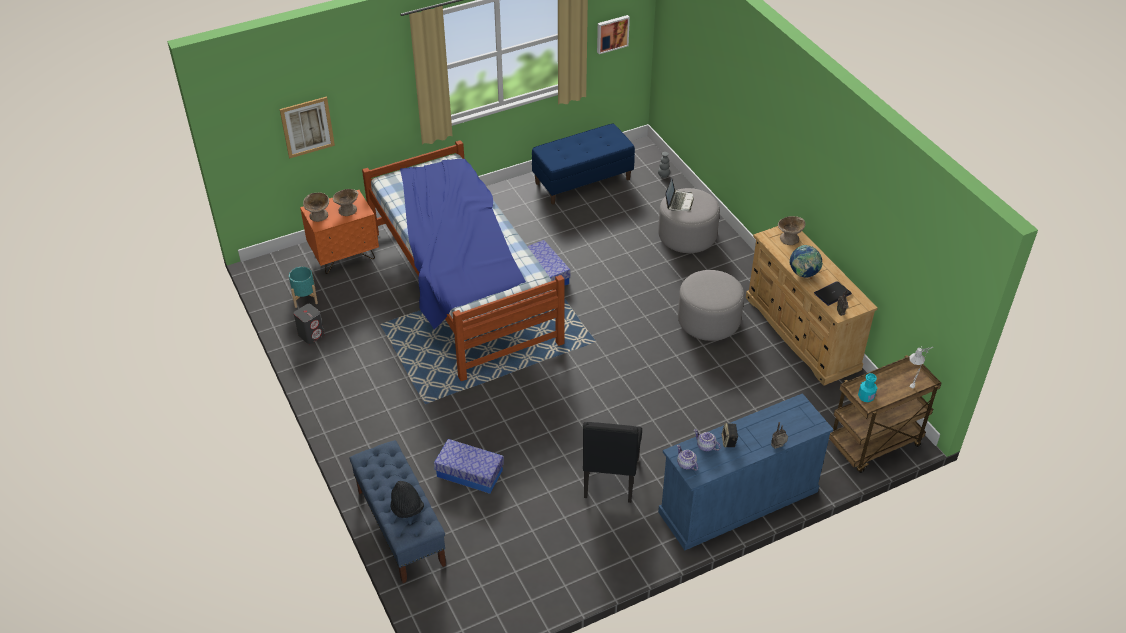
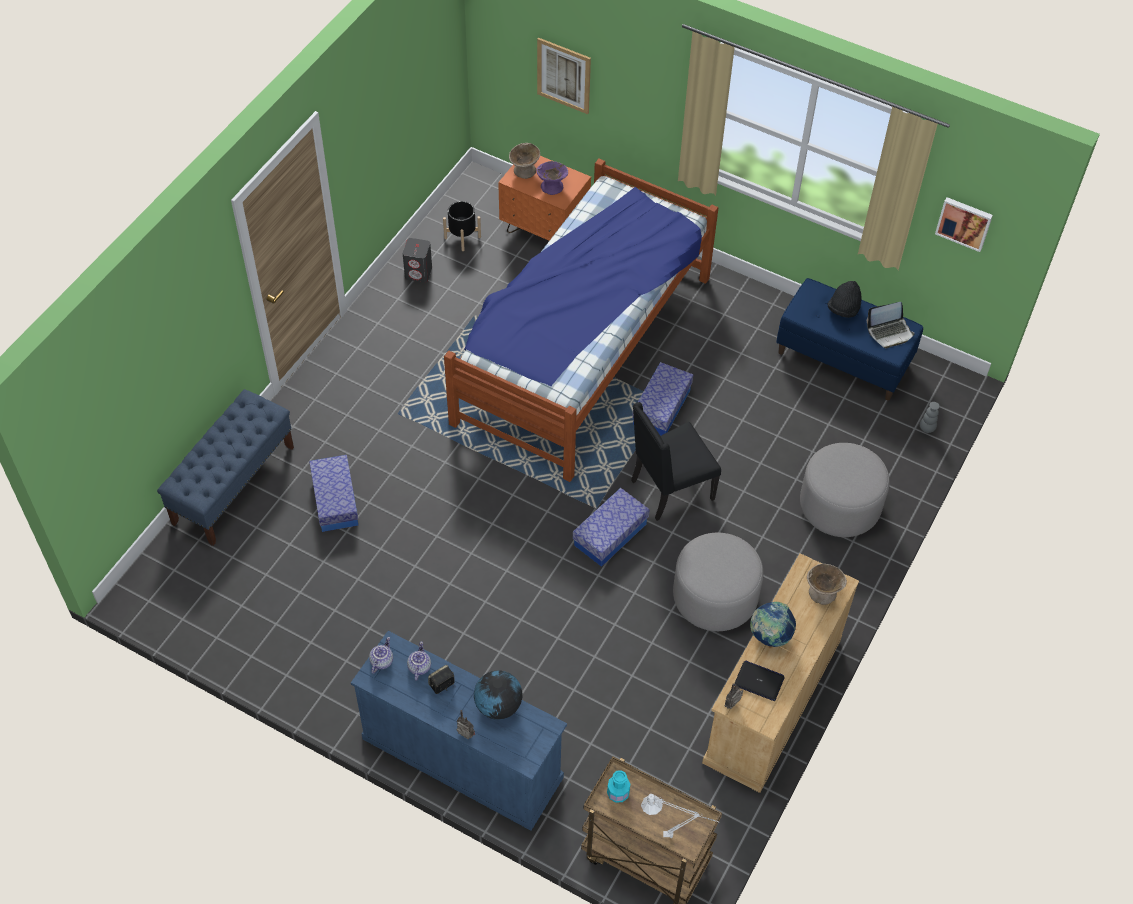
camera: 55 degrees right, 10 degrees up
(305, 298) = (462, 237): turquoise planter -> black planter
(347, 210) = (552, 187): beige bowl -> purple bowl
(407, 508) = (208, 467): black hat -> black hat (843, 309)
(610, 479) = (410, 624): black chair -> black chair (670, 490)
(622, 345) = (610, 535): none -> storage box
(679, 202) = (842, 460): laptop -> laptop (890, 332)
(766, 420) = (498, 706): none -> globe

